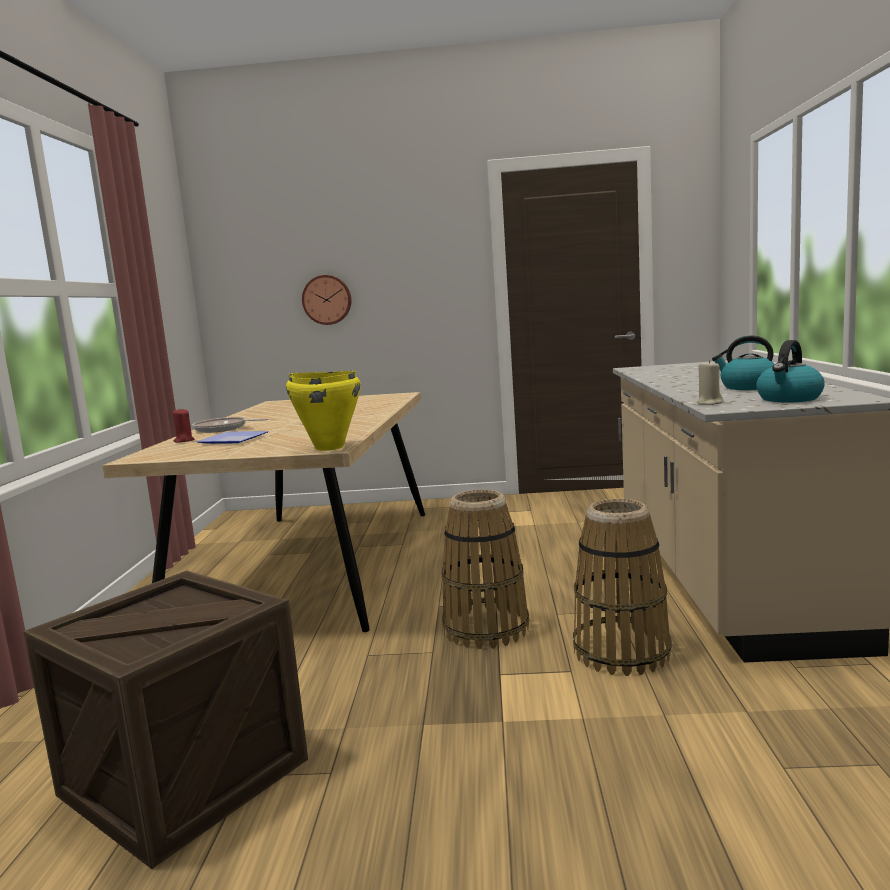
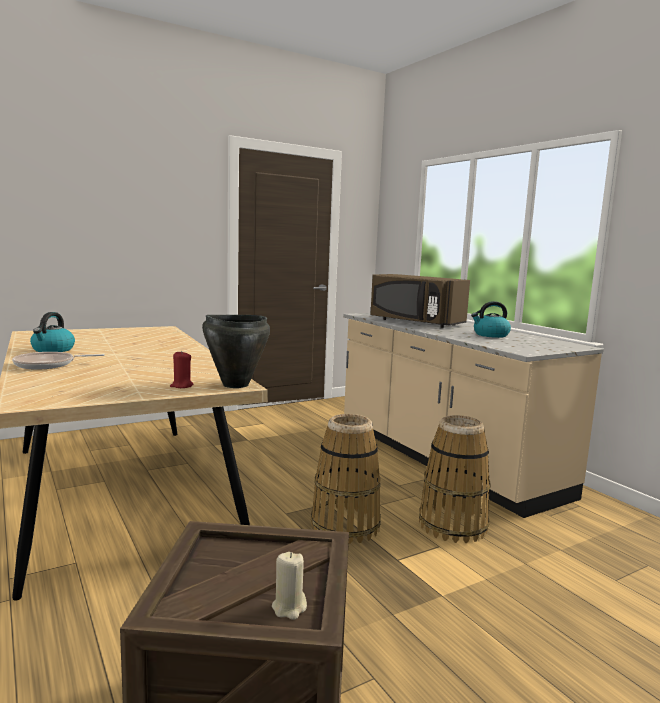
camera: 35 degrees left, 0 degrees up
(184, 441) = (32, 380): red candle -> red candle (181, 386)
(231, 440) = (97, 379): plate -> none
(327, 300) = (75, 234): wall clock -> none
(329, 447) = (235, 385): yellow cooking pot -> black cooking pot
(681, 374) = (415, 322): none -> brown microwave
(709, 403) = (505, 347): beige candle -> beige candle (289, 607)
(789, 399) = (542, 345): kettle -> kettle (53, 350)

